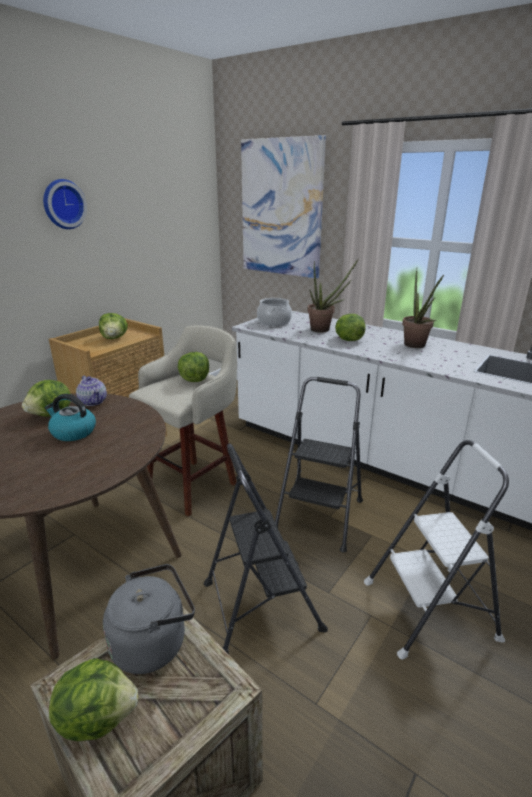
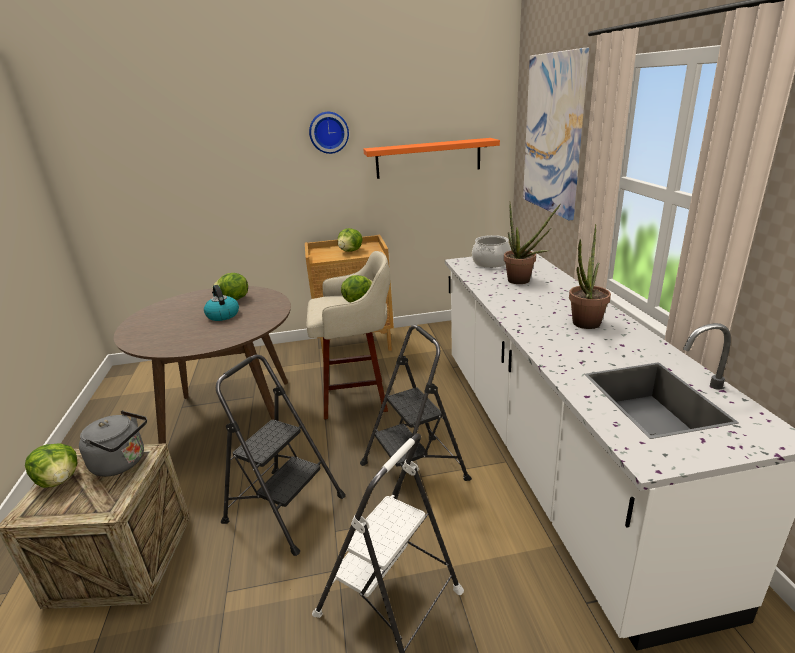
camera: 45 degrees right, 0 degrees up
(93, 402) = (266, 298): teapot -> none
(158, 234) = (428, 158): none -> orange shelf
(348, 340) = (522, 298): lettuce -> none

